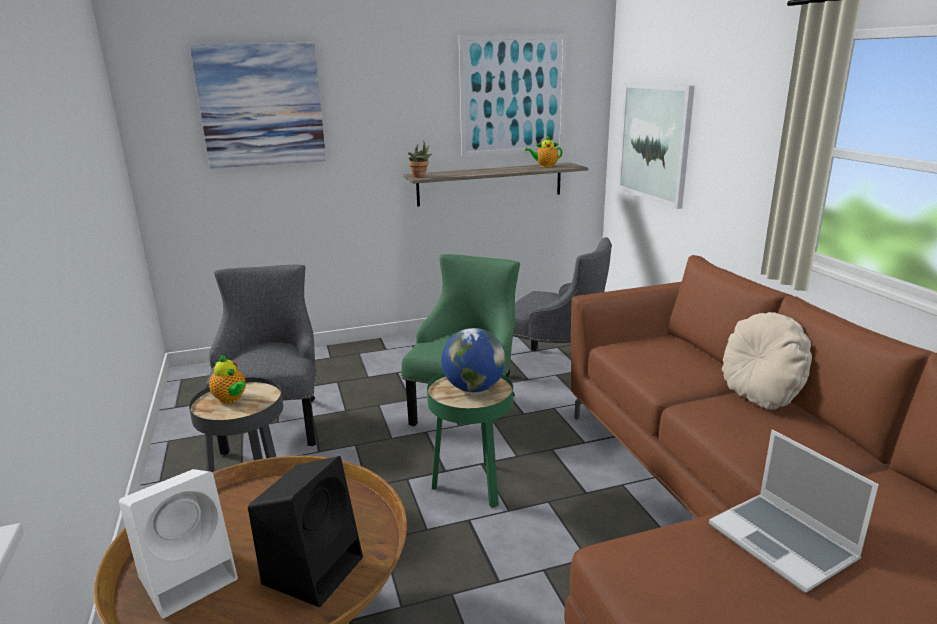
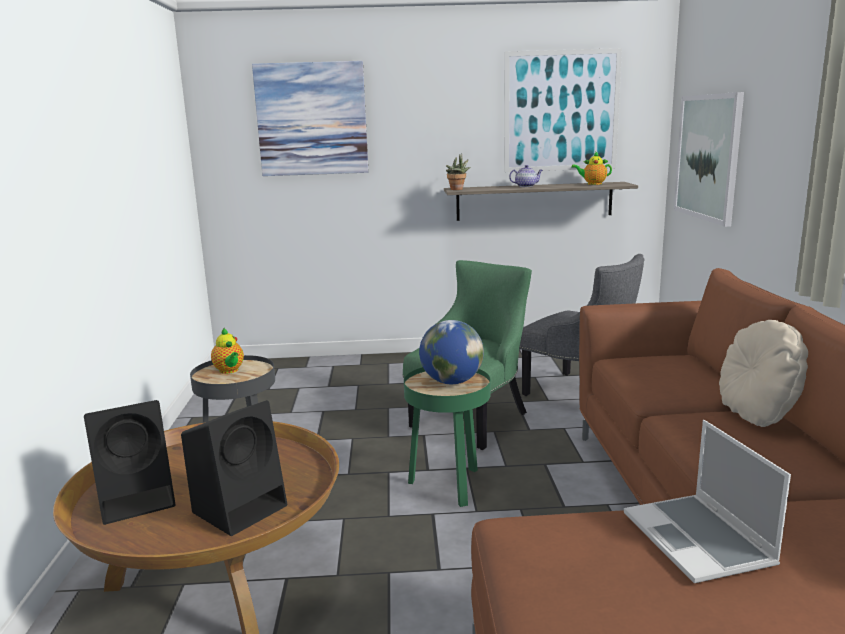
camera: 15 degrees right, 5 degrees down
(190, 576) = (139, 499): white speaker -> black speaker
(275, 426) = (286, 415): grey armchair -> none
(484, 170) = (526, 186): none -> teapot

